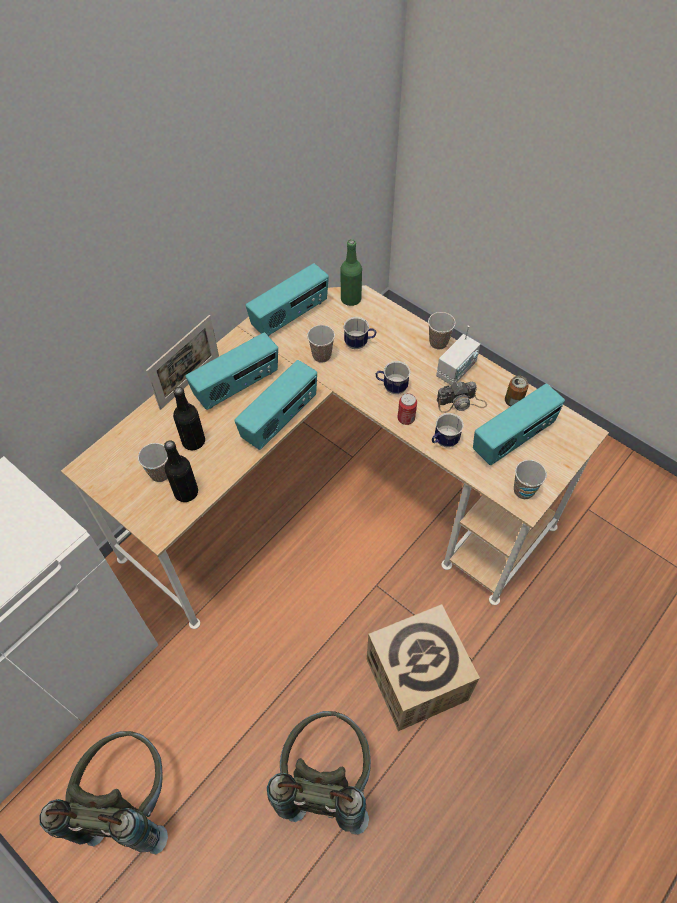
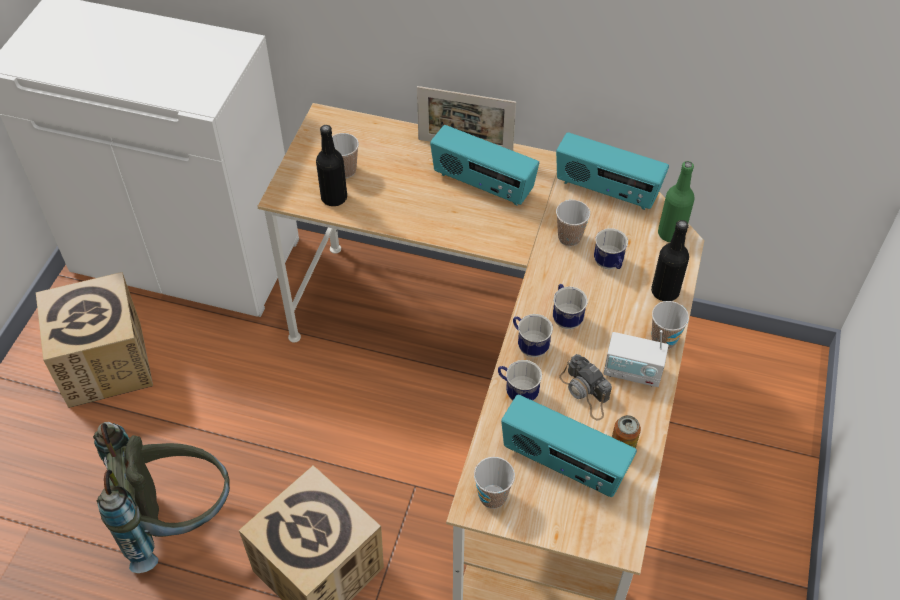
camera: 65 degrees right, 5 degrees down
(129, 800) = (106, 363): grey backpack -> cardboard box
(193, 441) = (395, 179): black bottle -> black bottle (665, 291)
(280, 420) = (461, 235): radio -> none
(406, 418) = (529, 345): can -> mug

